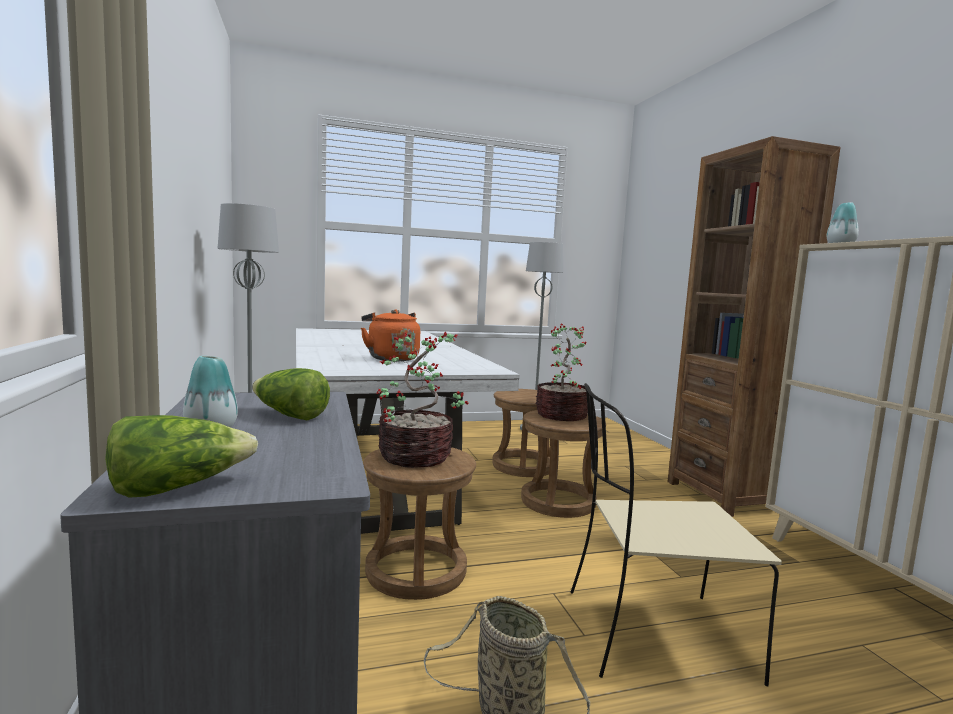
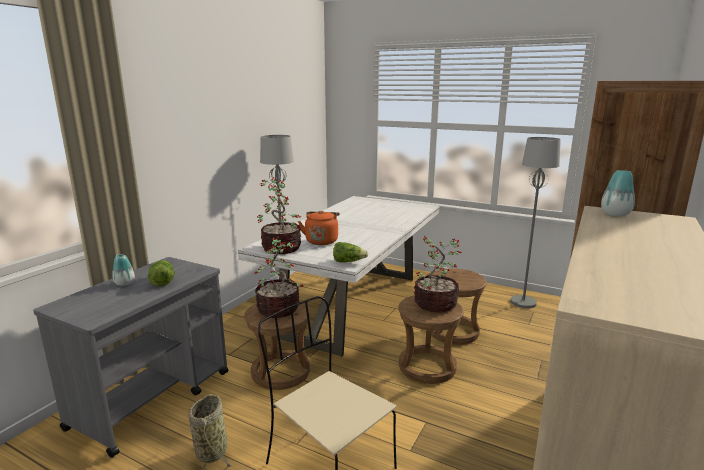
camera: 45 degrees right, 10 degrees up
(178, 487) = (65, 308): lettuce -> lettuce (348, 261)
(358, 368) = (280, 248): none -> potted plant

